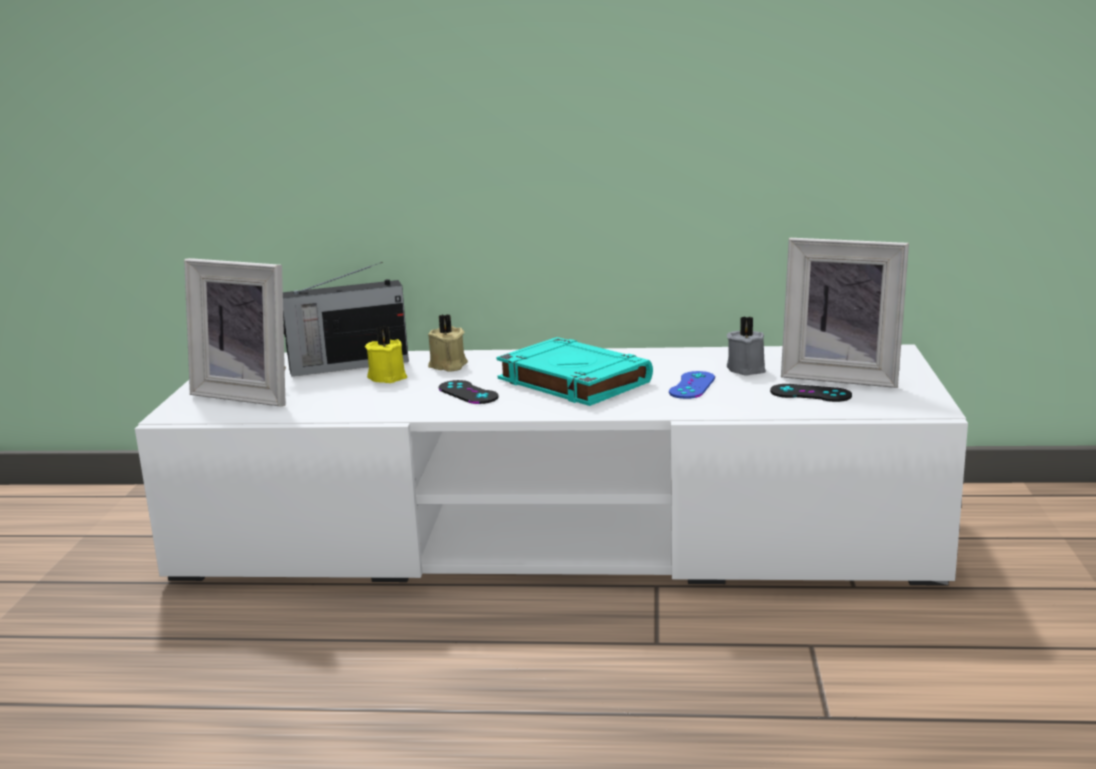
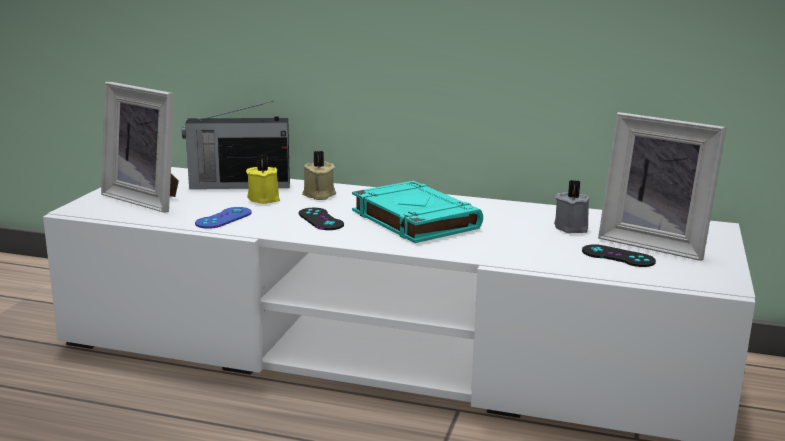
camera: 10 degrees right, 0 degrees up
(692, 385) = (515, 236): blue game controller -> blue game controller (223, 218)

